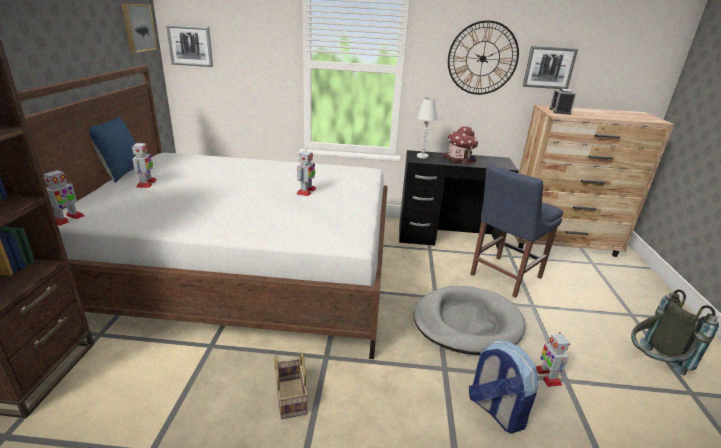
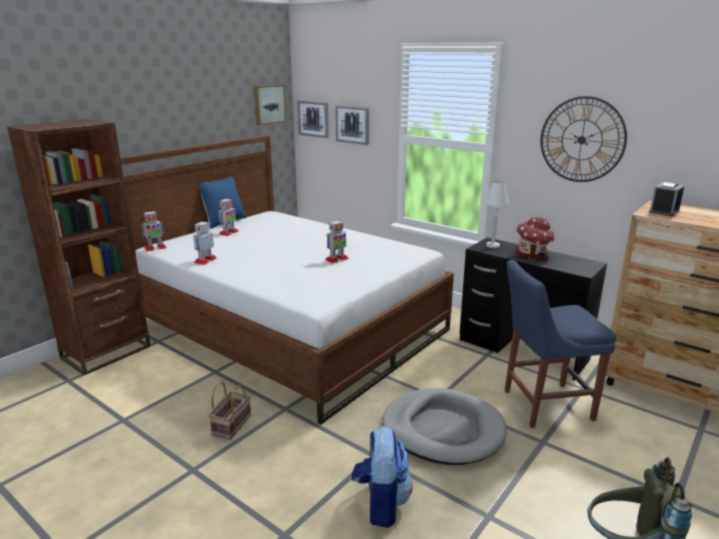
camera: 35 degrees right, 5 degrees down
(547, 376) = (472, 503): toy robot -> toy robot (205, 260)
(549, 67) = (669, 154): picture -> picture (352, 124)

